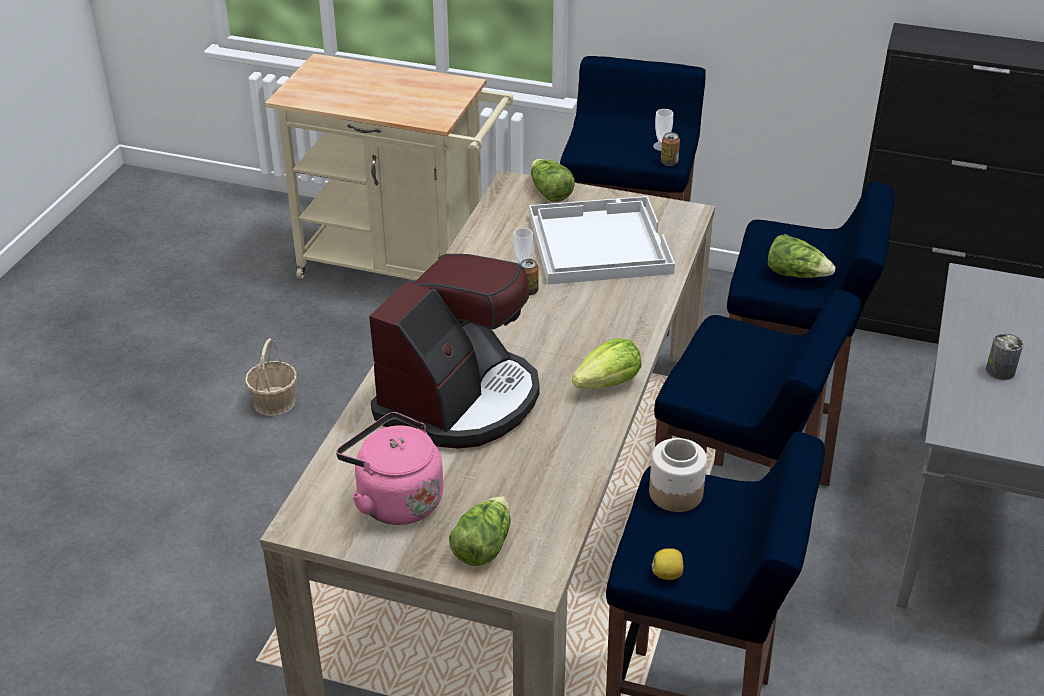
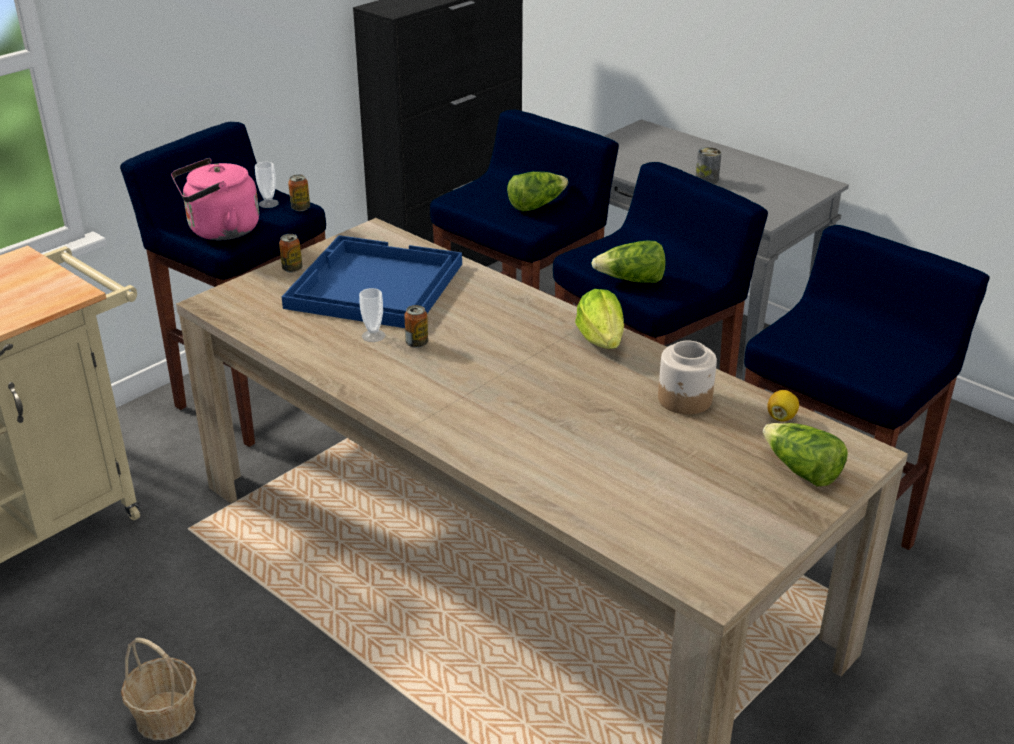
camera: 65 degrees left, 5 degrees down
(395, 499) = (705, 509): pink kettle -> pink kettle (219, 231)
(460, 400) = (567, 428): coffee machine -> none
(549, 192) = (255, 287): lettuce -> lettuce (631, 281)
(591, 198) = (292, 269): none -> can
(597, 243) = (373, 286): white tray -> blue tray
(667, 574) = (902, 371): lemon -> lemon (781, 417)
(675, 494) = (799, 339): jar -> jar (685, 400)

